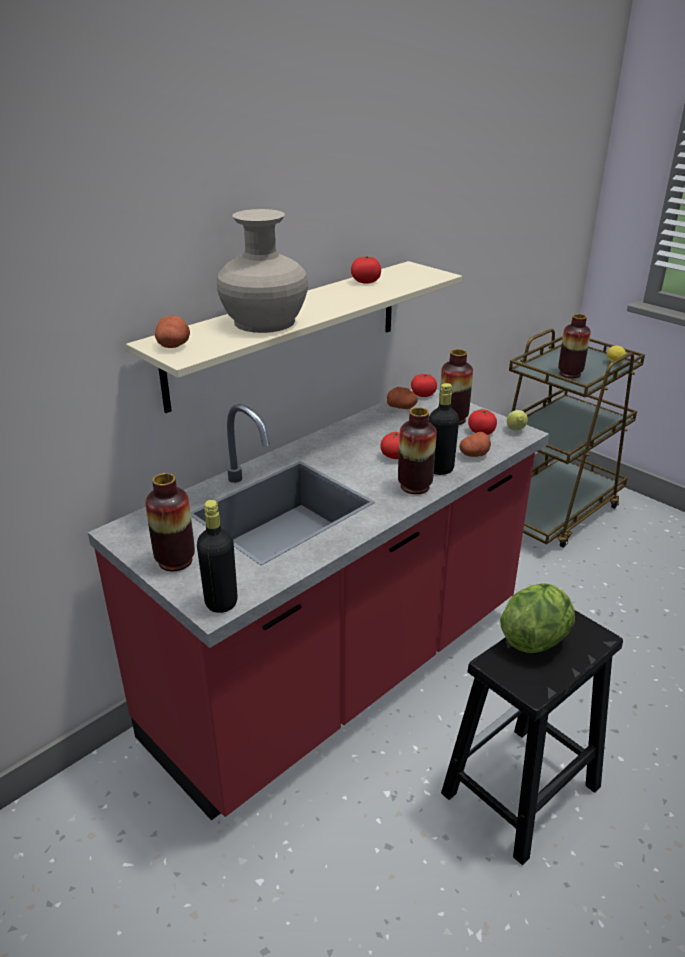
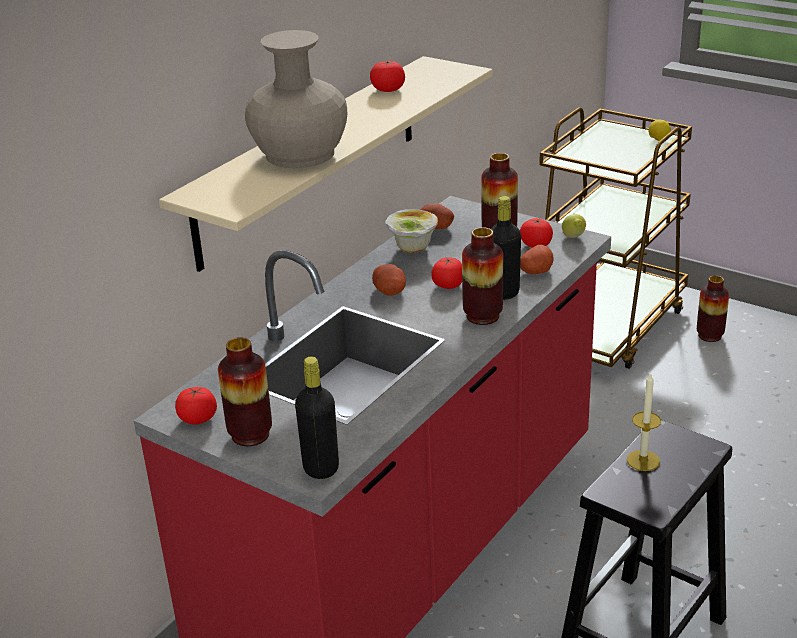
camera: 10 degrees left, 0 degrees up
(173, 345) = (215, 195): potato -> potato (390, 291)
(375, 422) = (411, 248): none -> bowl
(423, 394) = (455, 209): tomato -> tomato (198, 418)
(535, 638) = (643, 460): lettuce -> candle
(570, 374) = (611, 160): vase -> vase (709, 336)

